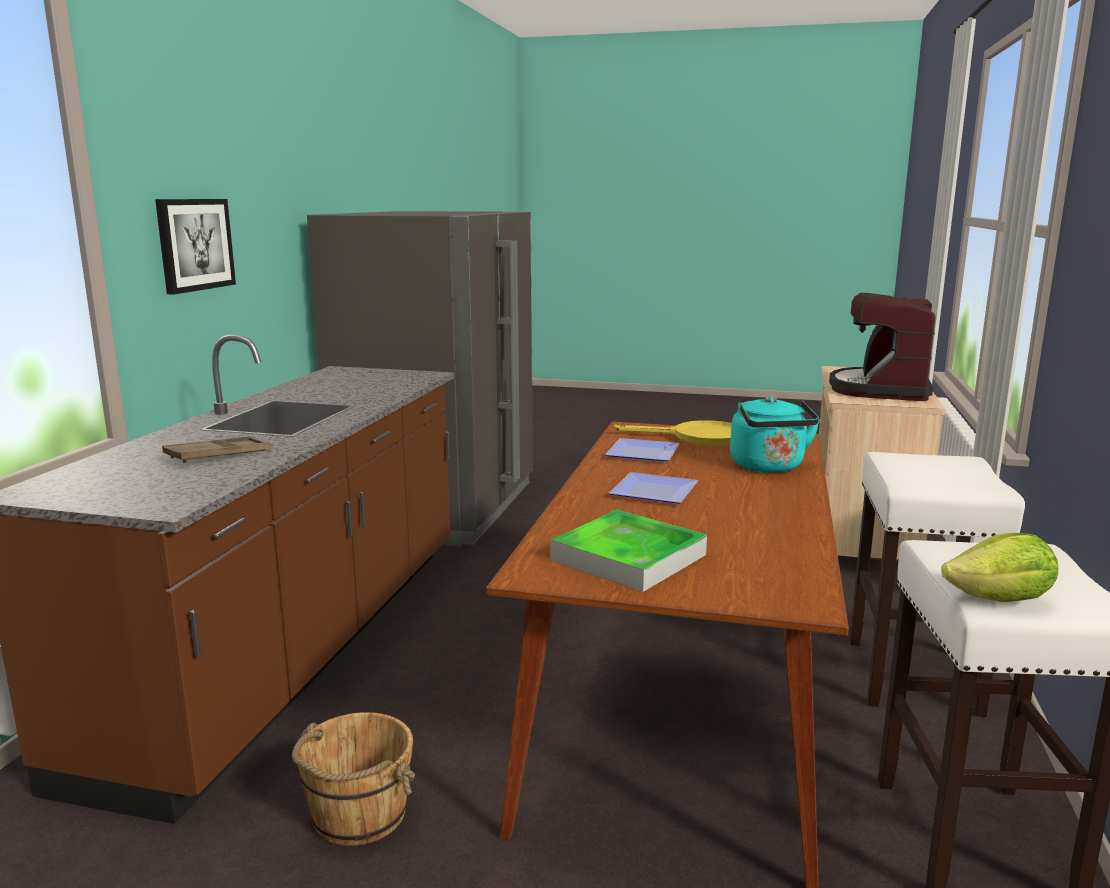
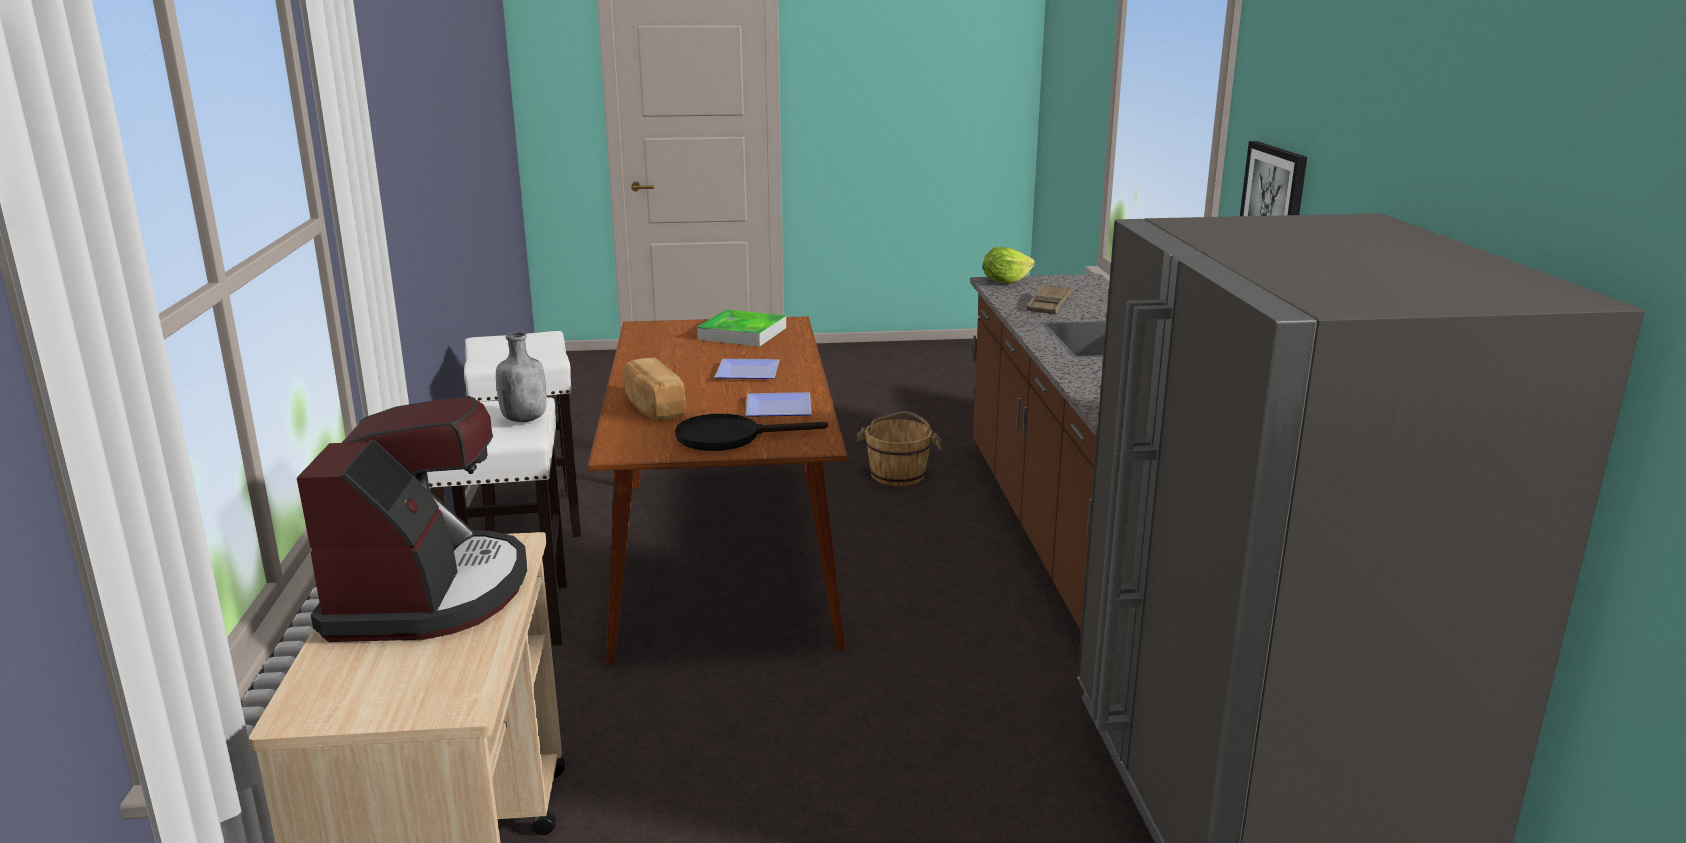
camera: 160 degrees right, 5 degrees up
(698, 438) = (730, 437): yellow frying pan -> black frying pan
(769, 467) = (653, 407): turquoise kettle -> bread
(902, 469) = (524, 419): none -> grey bottle
(1000, 600) = (537, 334): lettuce -> lettuce (1005, 281)

